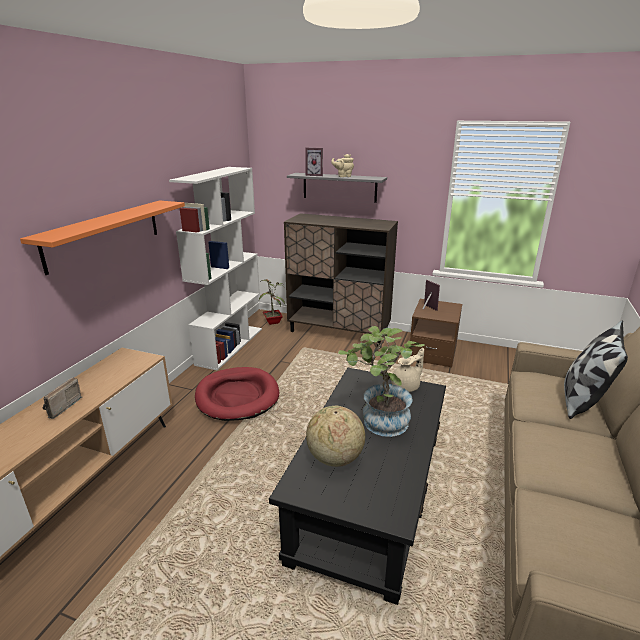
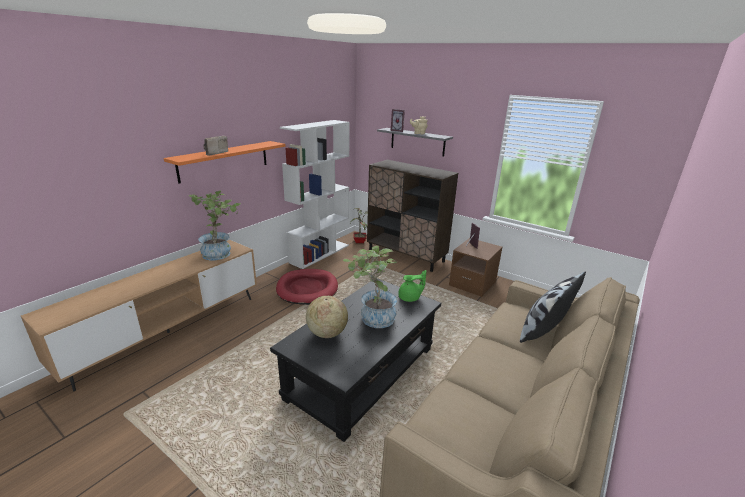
camera: 15 degrees right, 0 degrees up
(60, 408) = (174, 270): radio -> radio (214, 153)
(119, 369) = (220, 253): none -> potted plant
(406, 386) = (410, 298): beige teapot -> green teapot

